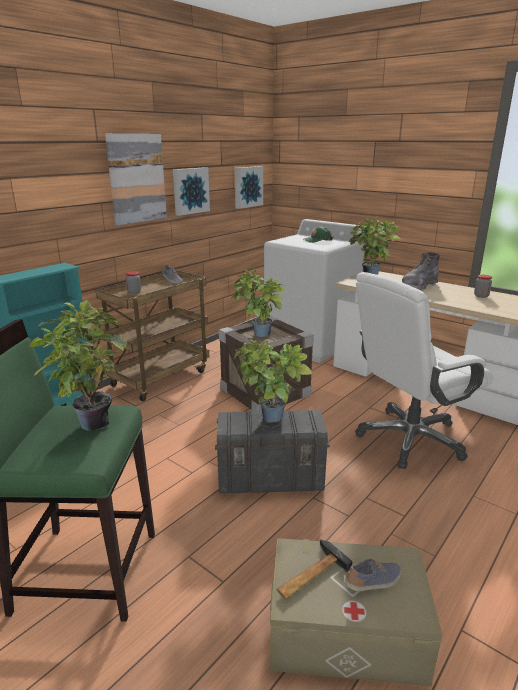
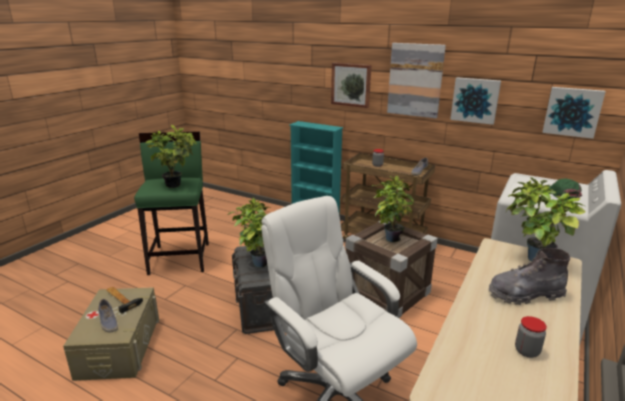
camera: 80 degrees right, 0 degrees up
(61, 198) = (351, 84): none -> picture
(418, 286) = (524, 294): grey boot -> grey boot turned 45 degrees counterclockwise

